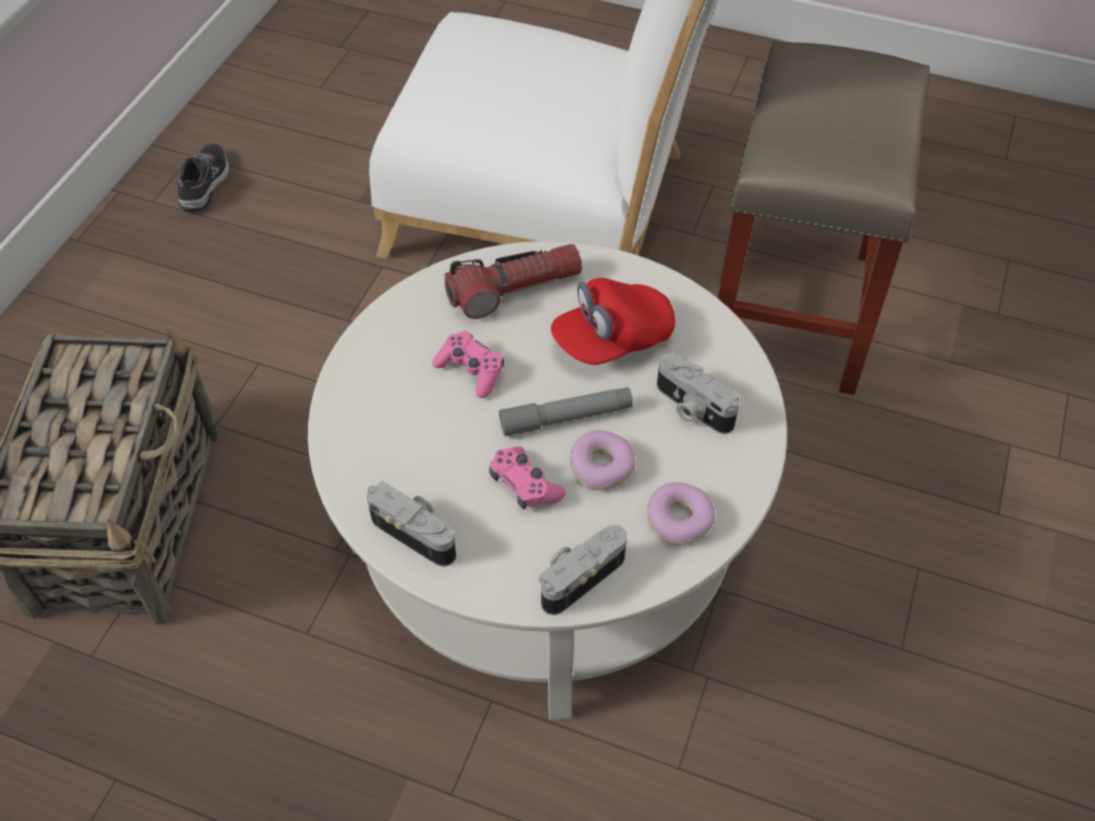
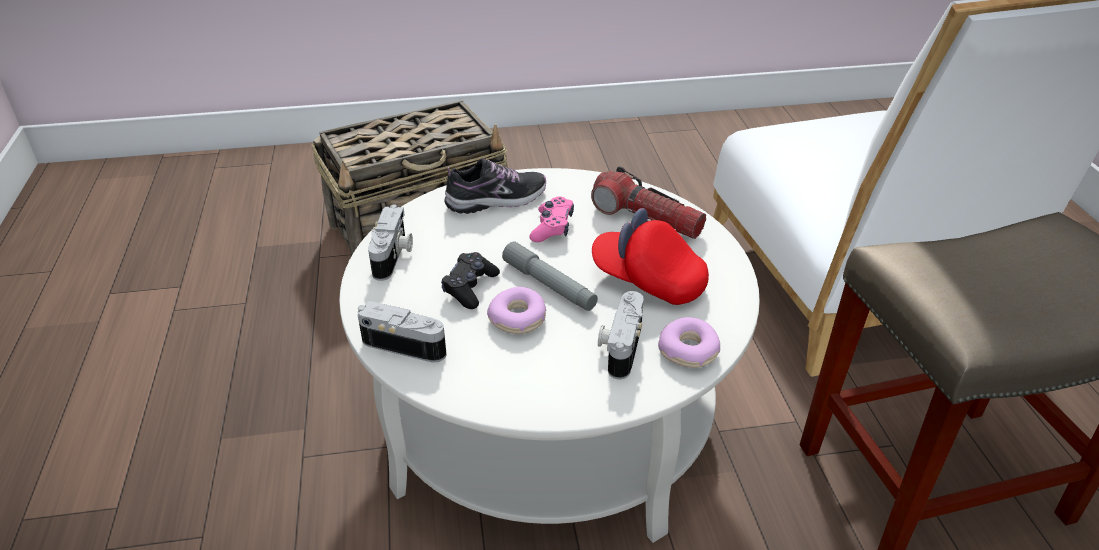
camera: 60 degrees right, 15 degrees down
(205, 184) = (681, 143): shoe -> shoe (497, 200)
(524, 485) = (470, 288): pink game controller -> black game controller
(679, 519) = (499, 379): donut -> donut (689, 351)

